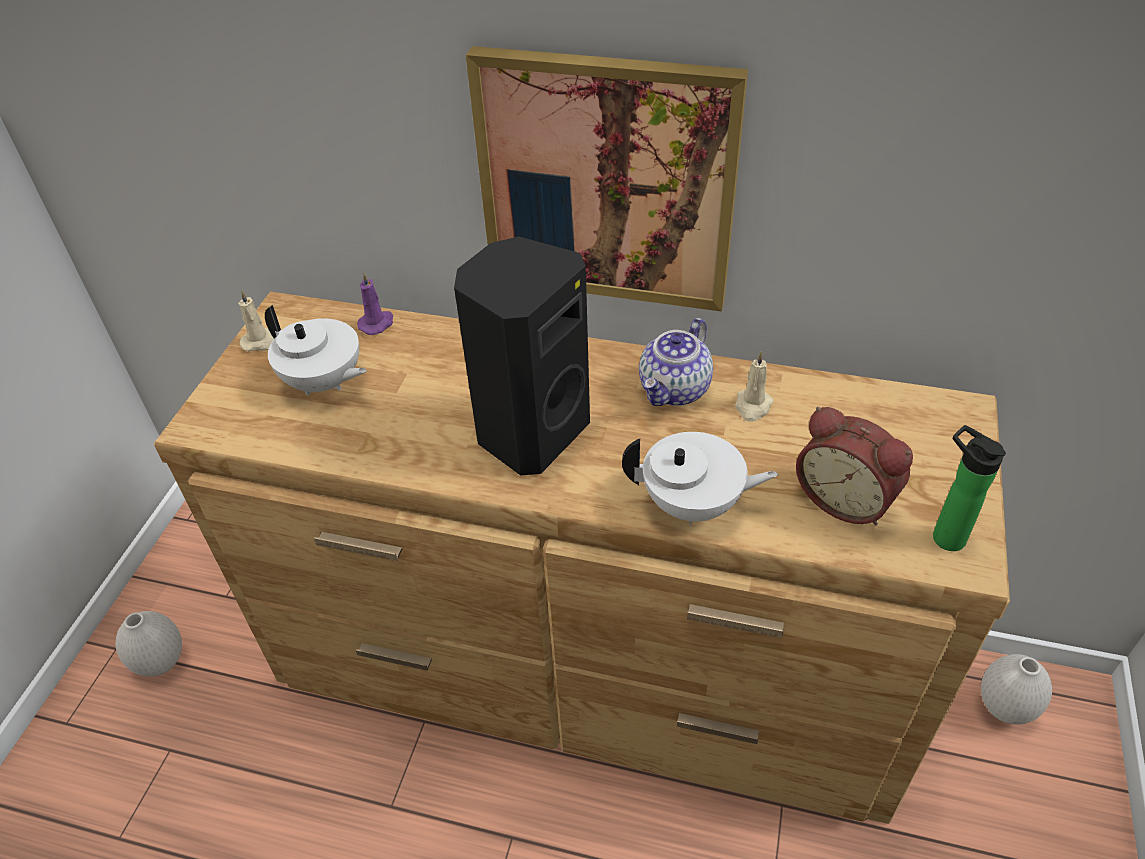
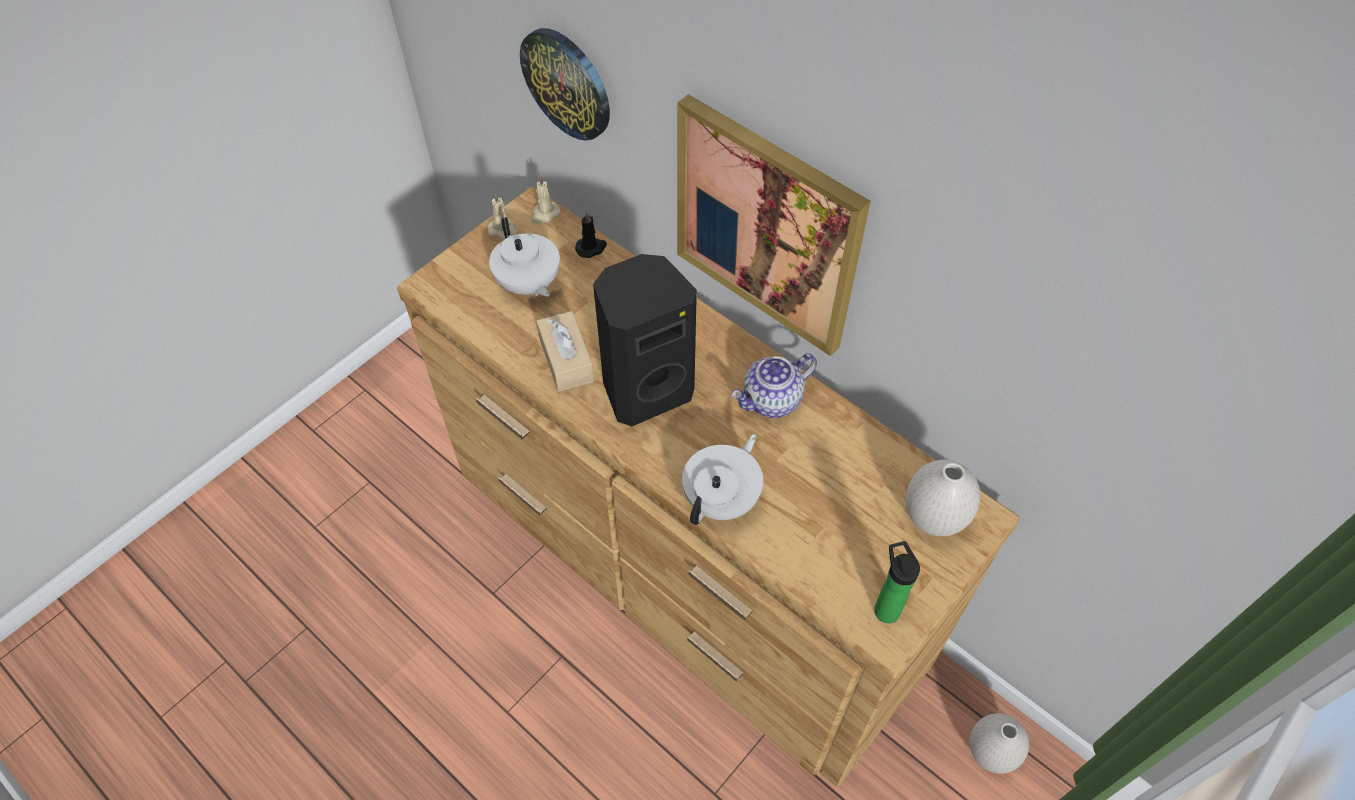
camera: 25 degrees right, 10 degrees up
(161, 663) = (389, 415): white vase -> white vase (932, 519)
(294, 121) = (567, 83): none -> wall clock
(377, 323) = (591, 248): purple candle -> black candle
(417, 439) = (566, 360): none -> beige tissue box
(693, 505) = (722, 499): white teapot -> white teapot turned 90 degrees counterclockwise
(752, 406) = (820, 440): beige candle -> beige candle (544, 214)
(846, 498) = (835, 545): alarm clock -> none

